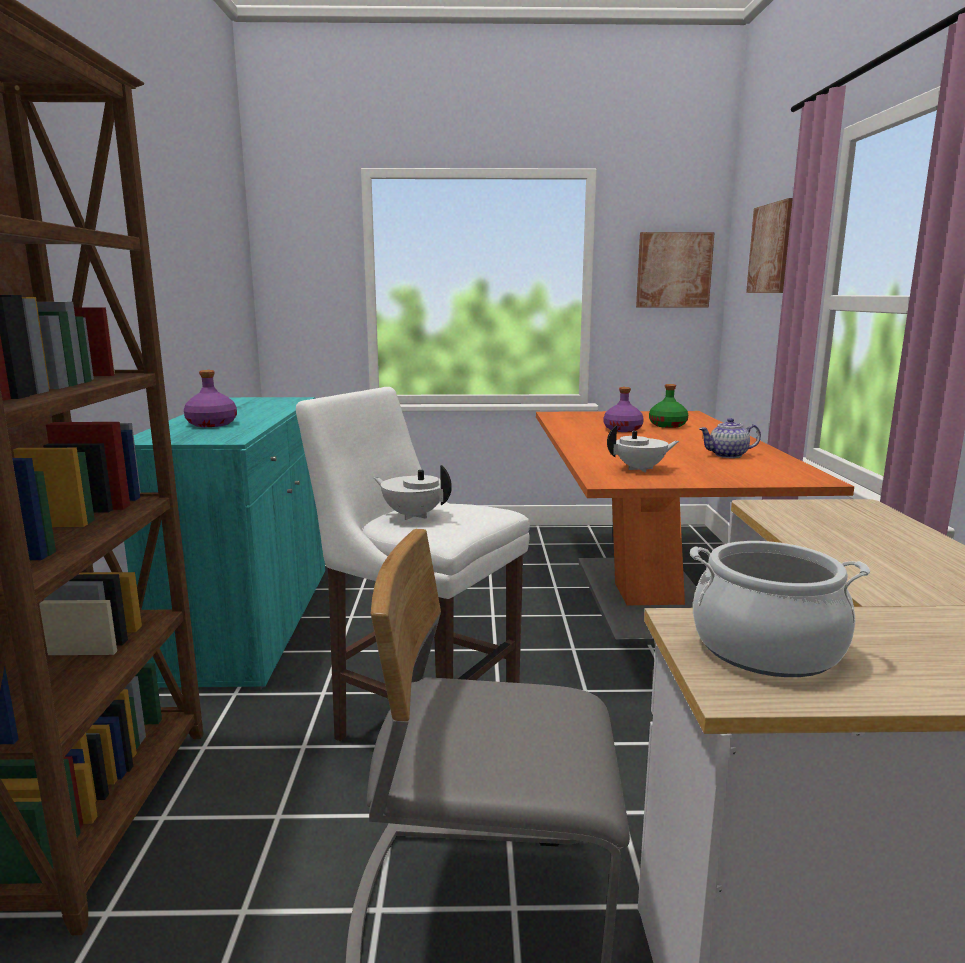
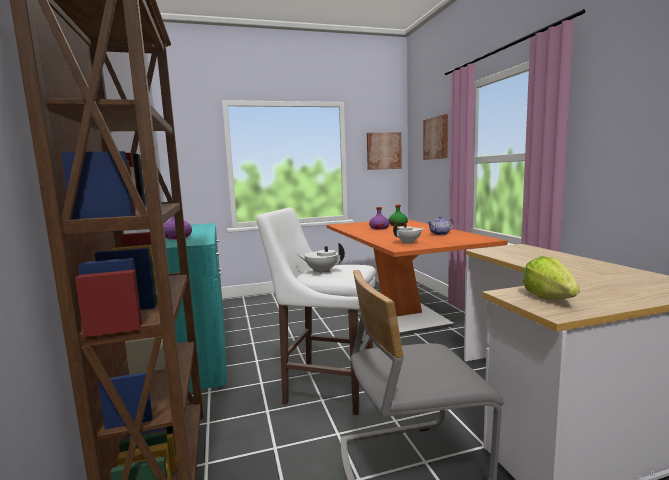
camera: 15 degrees left, 5 degrees down
(766, 648) = (549, 298): cooking pot -> lettuce

